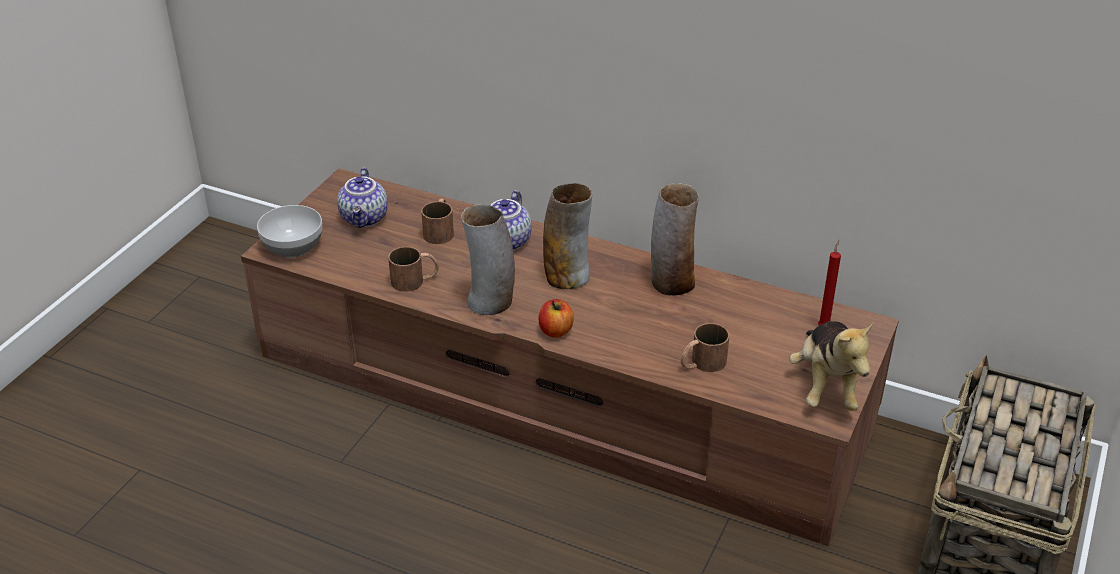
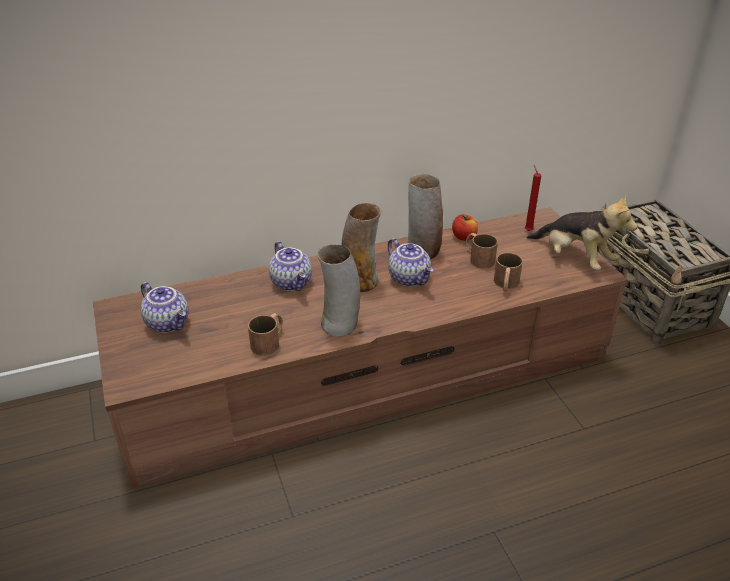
camera: 45 degrees left, 0 degrees up
(293, 247) = (141, 374): bowl -> none
(440, 230) = (236, 300): brown mug -> brown mug (478, 258)
(556, 331) = (405, 316): apple -> apple (464, 237)
(617, 301) = (410, 278): none -> teapot

